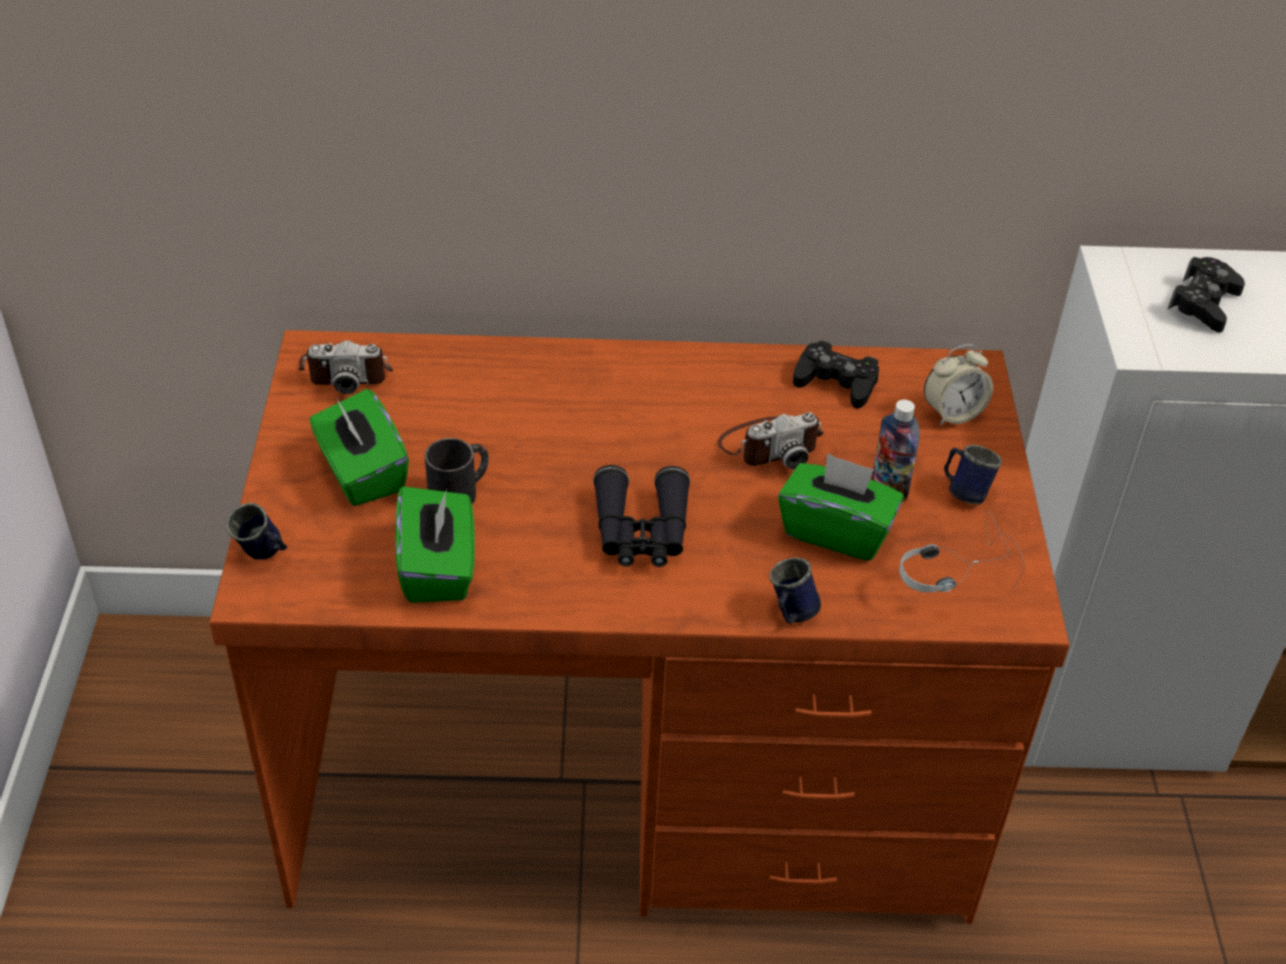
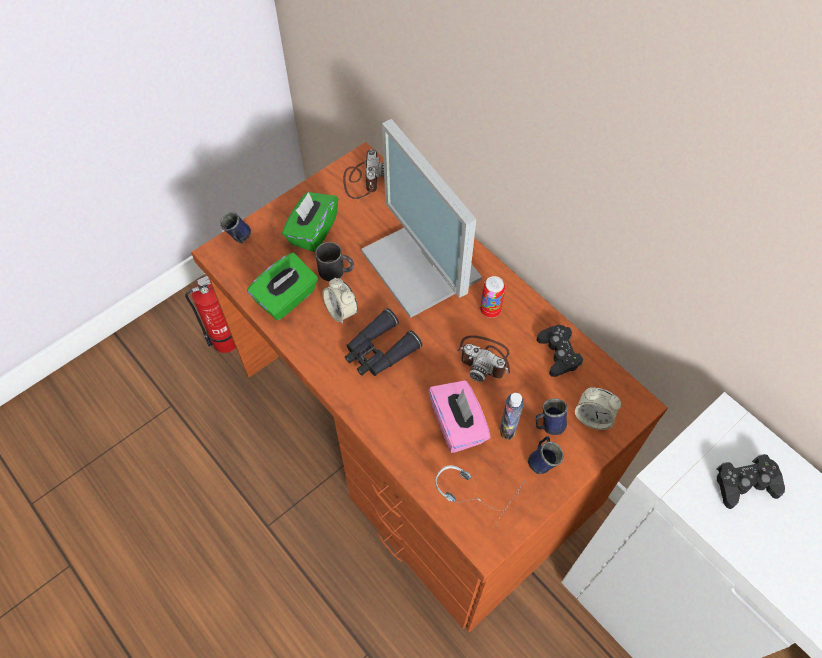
camera: 50 degrees right, 15 degrees up
(194, 887) = (229, 340): none -> fire extinguisher
(346, 371) = (363, 179): camera -> camera turned 135 degrees counterclockwise
(532, 528) = (341, 311): none -> alarm clock
(563, 408) = (423, 266): none -> monitor
(705, 395) = (490, 310): none -> can
(790, 615) = (386, 444): blue mug -> blue mug (548, 424)
(836, 531) = (458, 425): green tissue box -> pink tissue box

